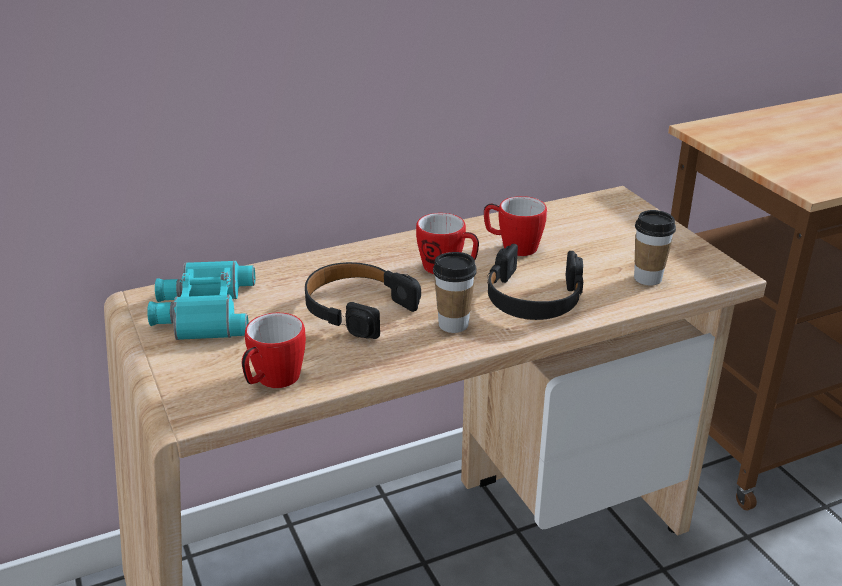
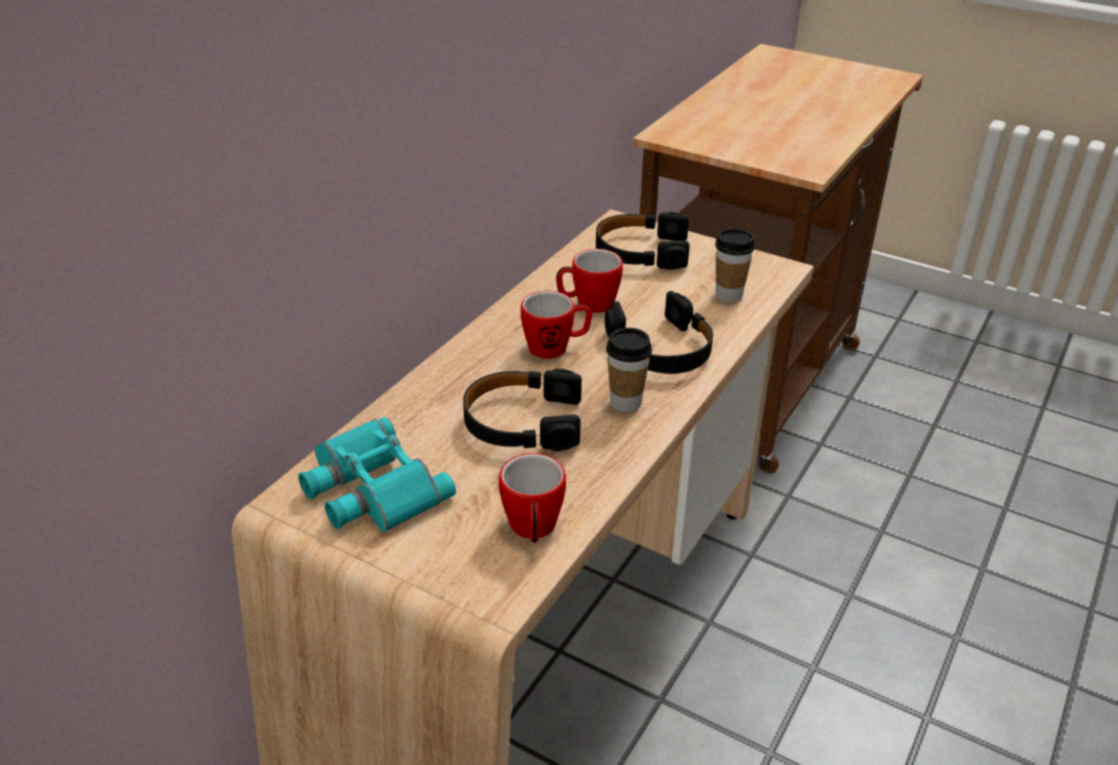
camera: 35 degrees left, 5 degrees up
(609, 223) = (641, 252): none -> black headphones

